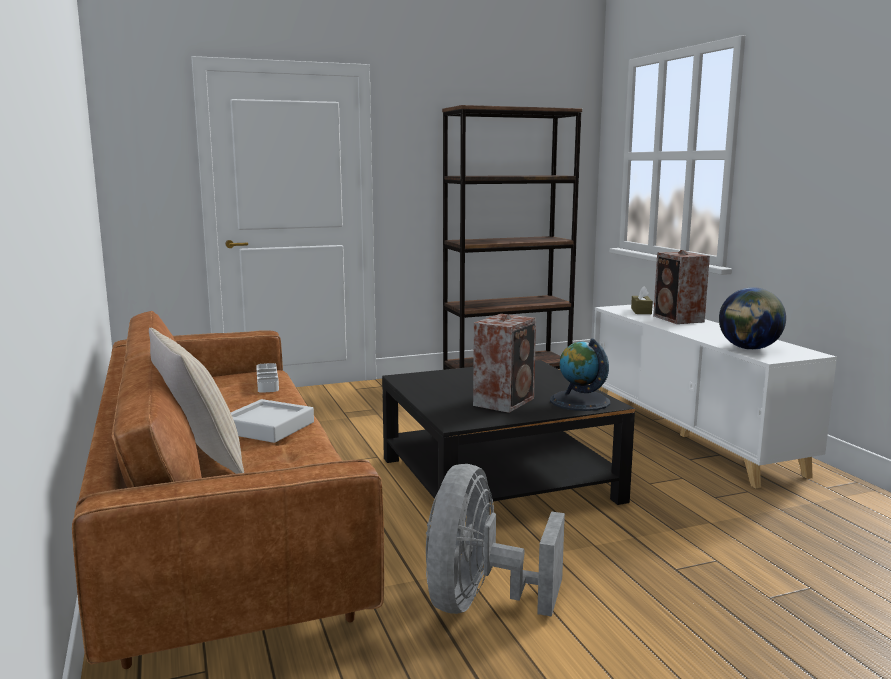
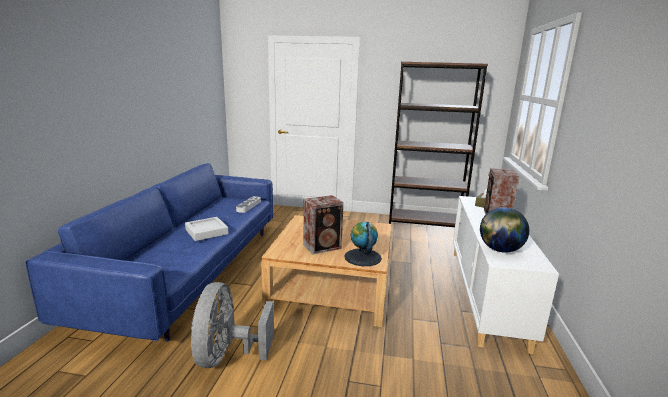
camera: 30 degrees right, 5 degrees up
(199, 459) = (158, 241): beige pillow -> none
(223, 521) = (190, 270): brown sofa -> blue sofa
(480, 602) = (227, 355): grey fan -> grey fan turned 45 degrees counterclockwise
(498, 479) = (332, 287): black coffee table -> beige coffee table

